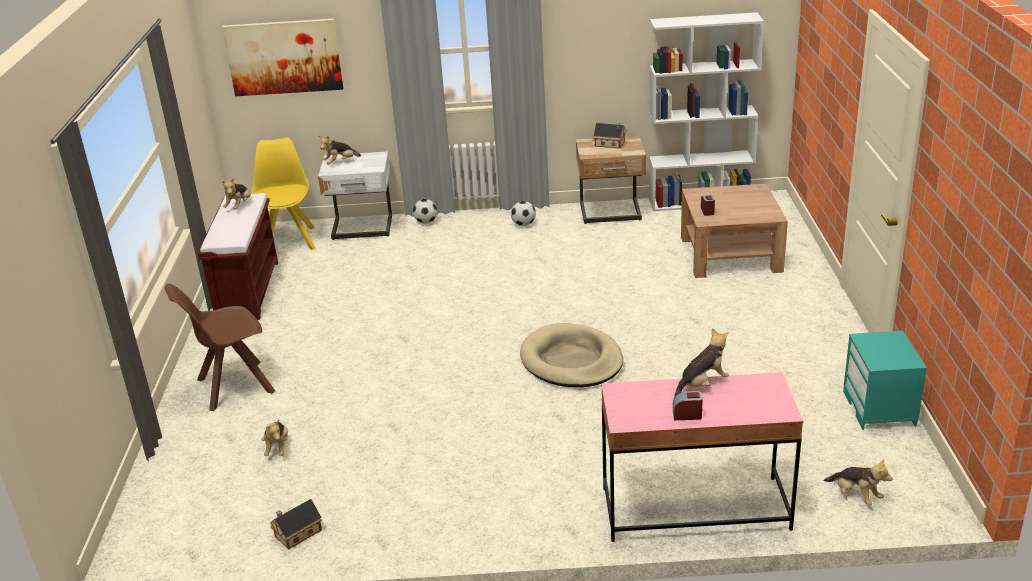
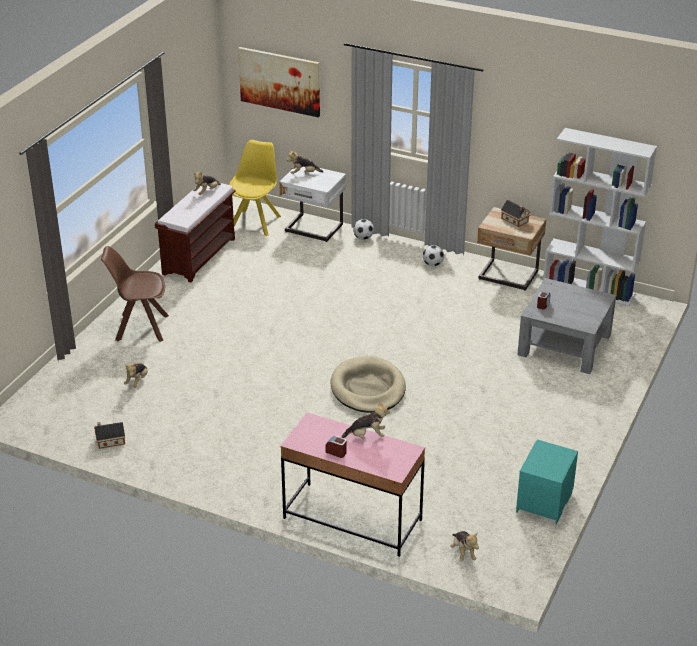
camera: 25 degrees right, 5 degrees up
(730, 254) = (564, 344): brown coffee table -> grey coffee table

